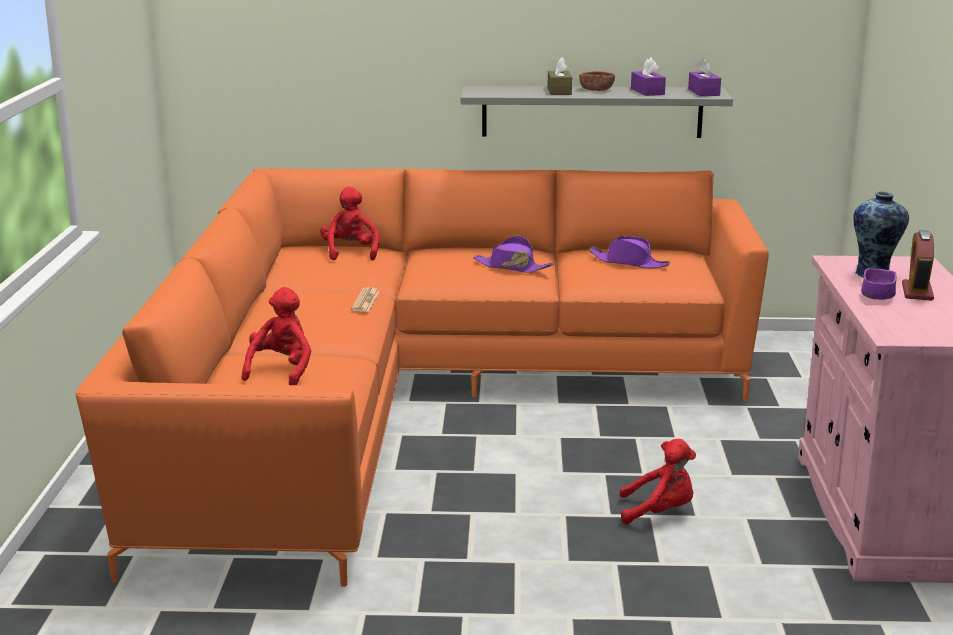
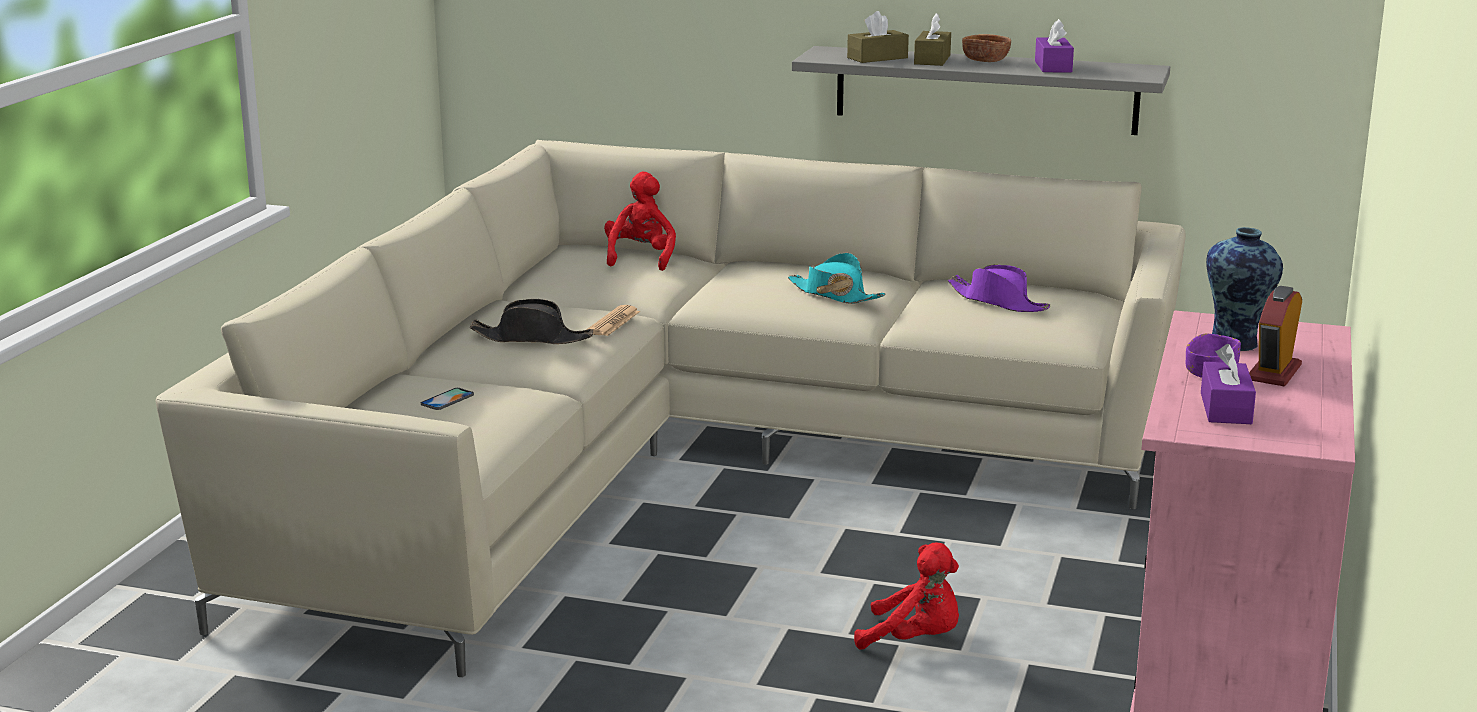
camera: 15 degrees right, 0 degrees up
(281, 371) = (447, 399): red plush toy -> phone
(313, 318) = (532, 338): none -> black hat
(408, 402) = (677, 461): orange sofa -> beige sofa
(512, 267) = (834, 295): purple hat -> turquoise hat
(519, 92) = (877, 58): none -> brown tissue box
(703, 92) = (1132, 71): purple tissue box -> purple tissue box (1226, 408)

